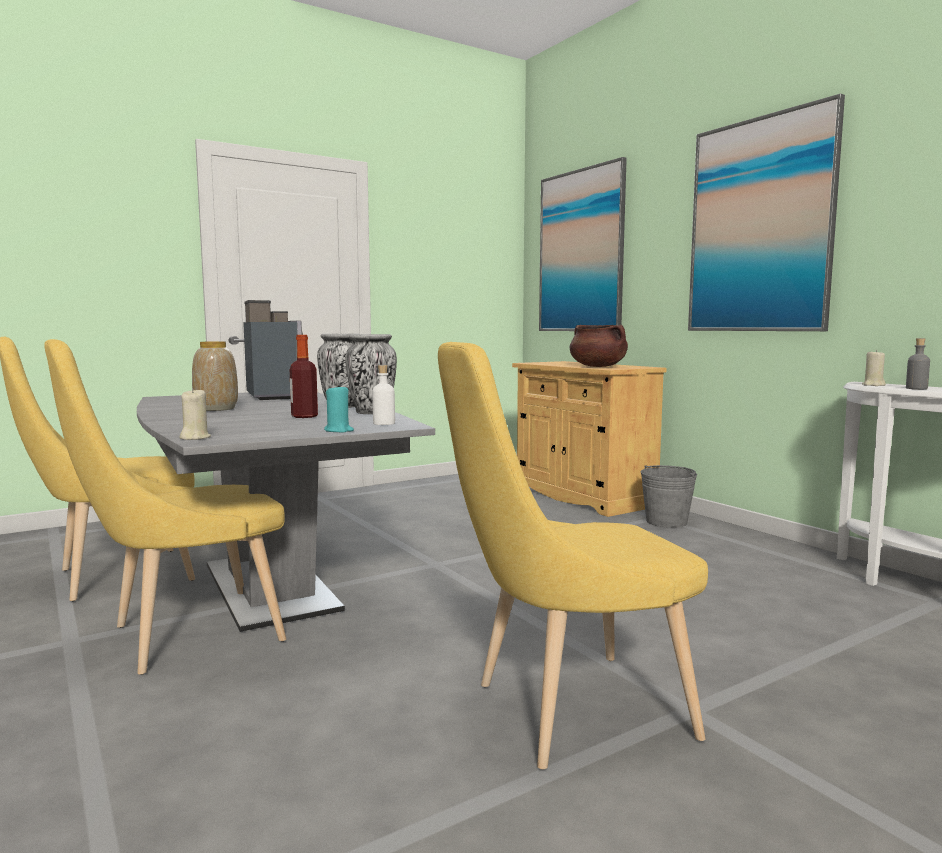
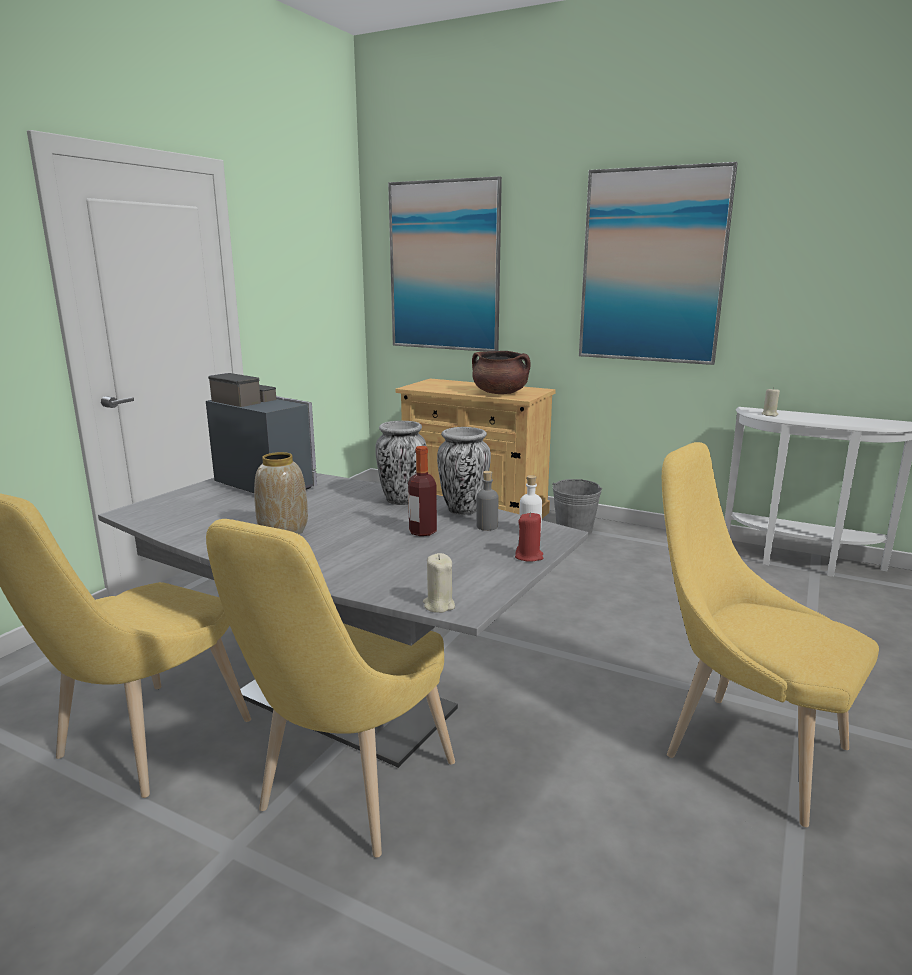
camera: 30 degrees left, 10 degrees up
(338, 431) = (529, 556): turquoise candle -> red candle
(567, 712) = (743, 748): yellow chair -> yellow chair turned 90 degrees clockwise
(916, 388) = (805, 418): grey bottle -> grey bottle (487, 526)

